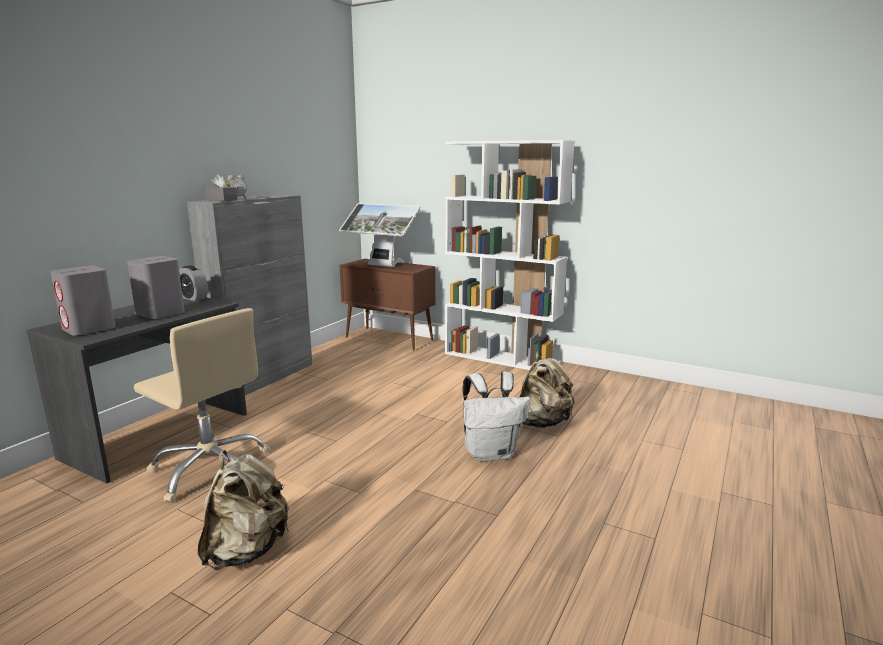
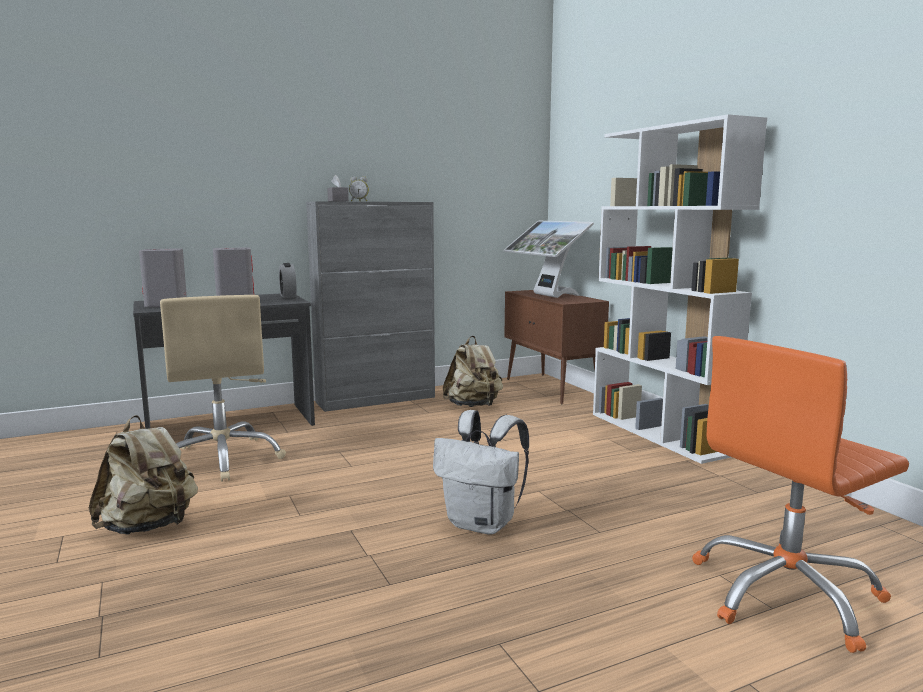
camera: 35 degrees right, 5 degrees down
(542, 423) = (600, 512): beige backpack -> beige backpack (473, 406)
(679, 440) = (786, 594): none -> orange office chair

